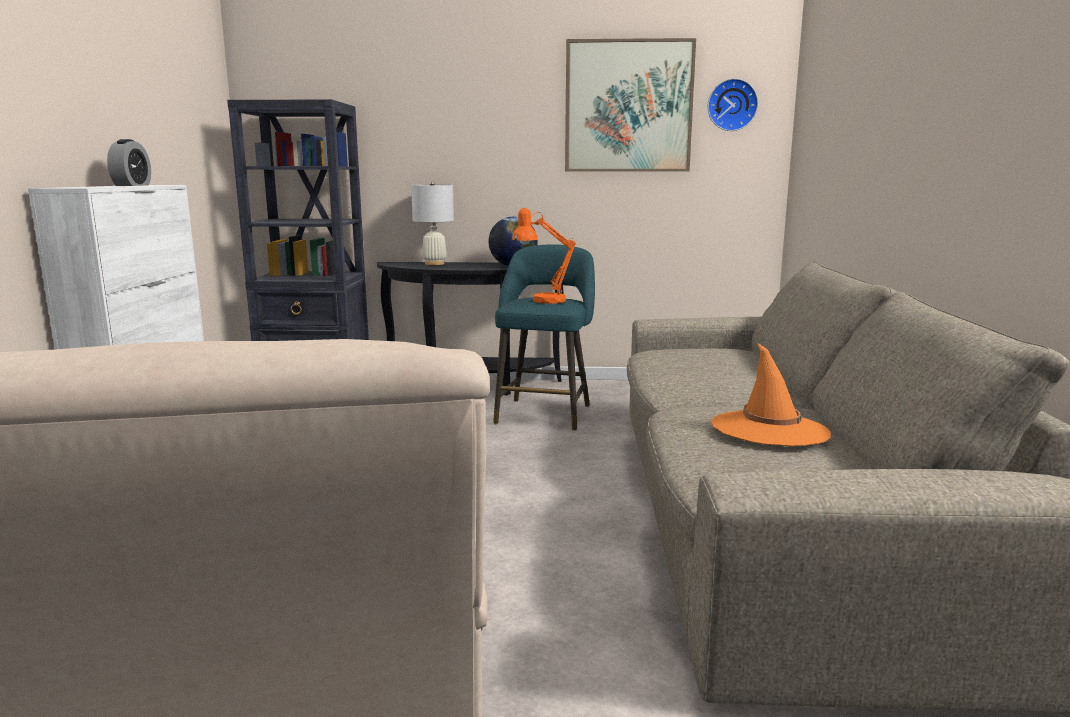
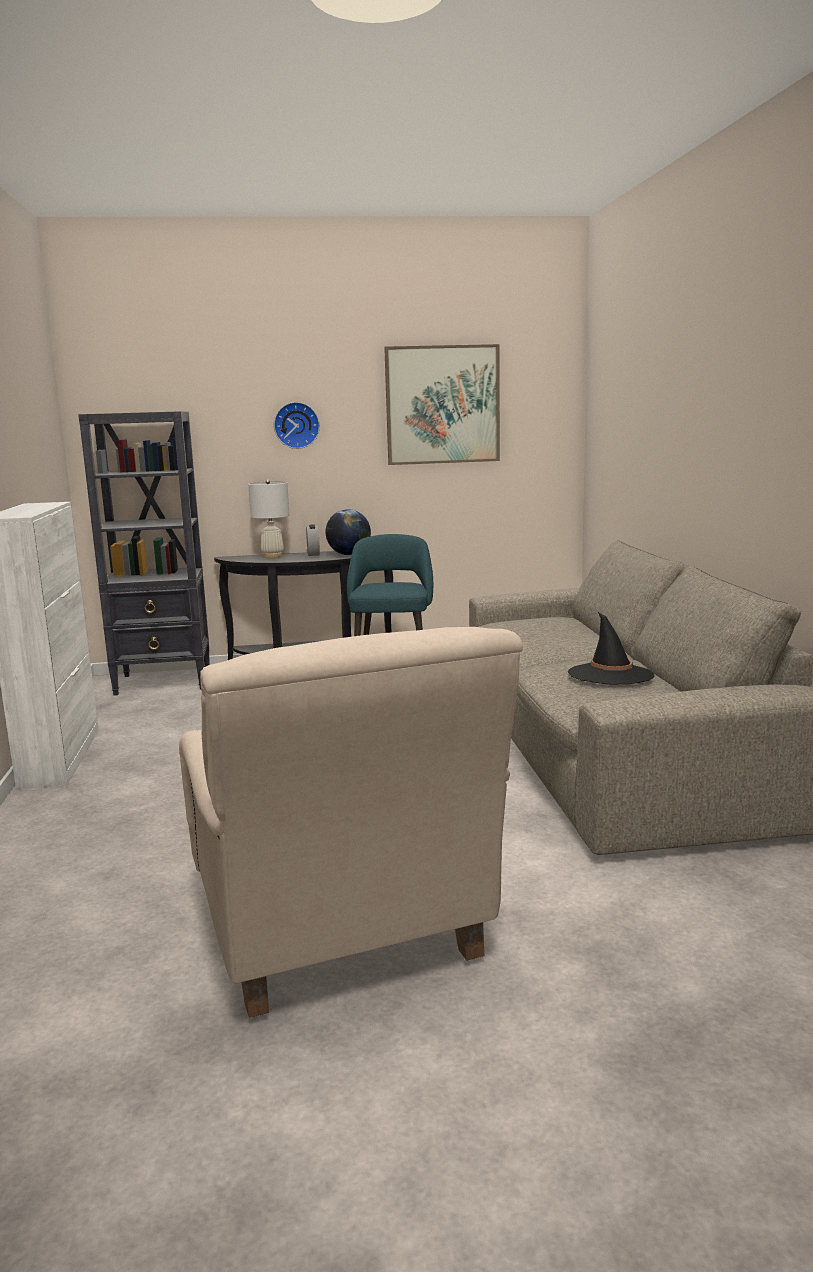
camera: 10 degrees left, 0 degrees up
(132, 185) = (36, 507): alarm clock -> alarm clock (313, 554)
(541, 301) = (388, 586): orange table lamp -> none
(731, 105) = (532, 401): wall clock -> wall clock (296, 425)
(769, 429) = (610, 675): orange hat -> black hat

